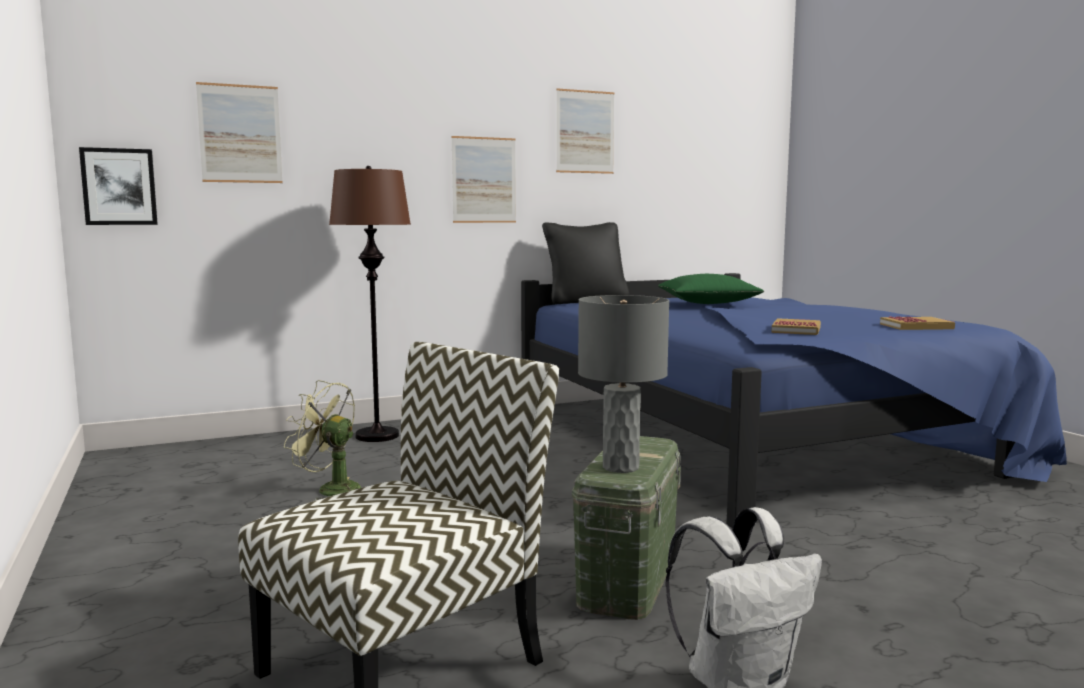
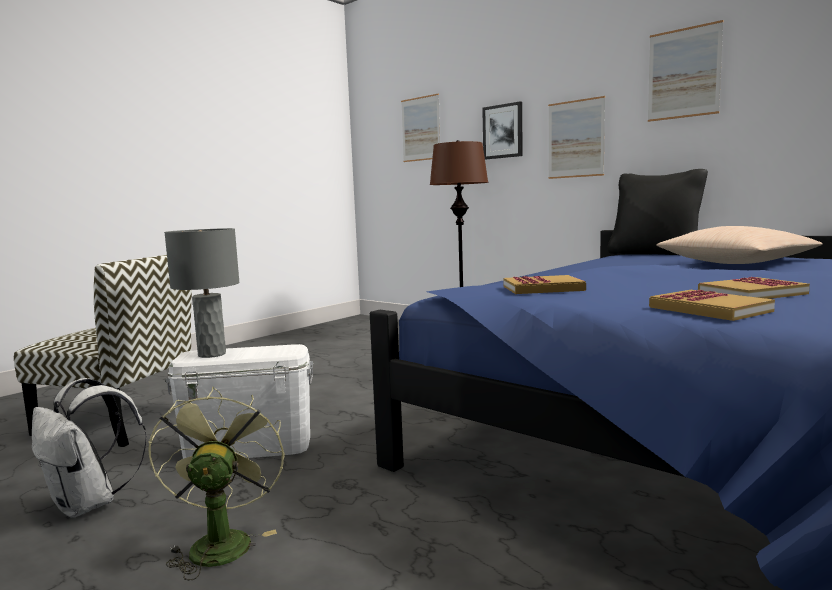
camera: 65 degrees right, 0 degrees up
(119, 187) = (372, 169): picture -> picture (503, 131)
(330, 490) = (350, 355): green fan -> green fan (221, 541)
(627, 579) = (249, 446): green storage box -> white storage box
(707, 303) = (736, 263): green pillow -> beige pillow
(866, 317) = (751, 293): none -> book

